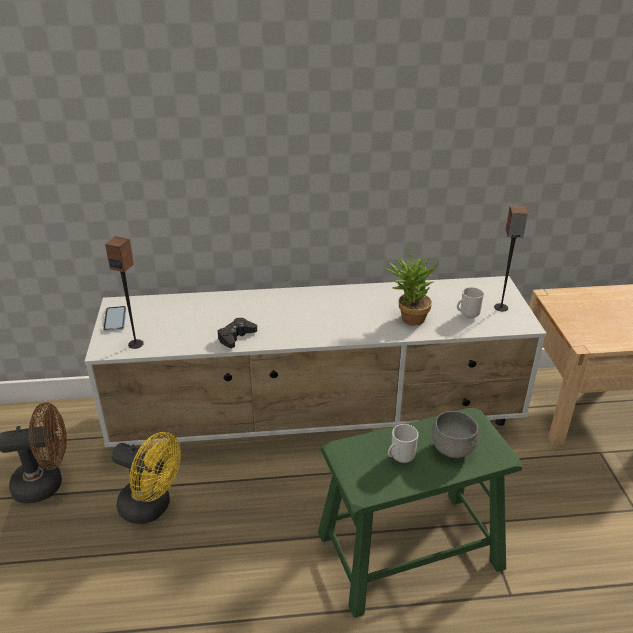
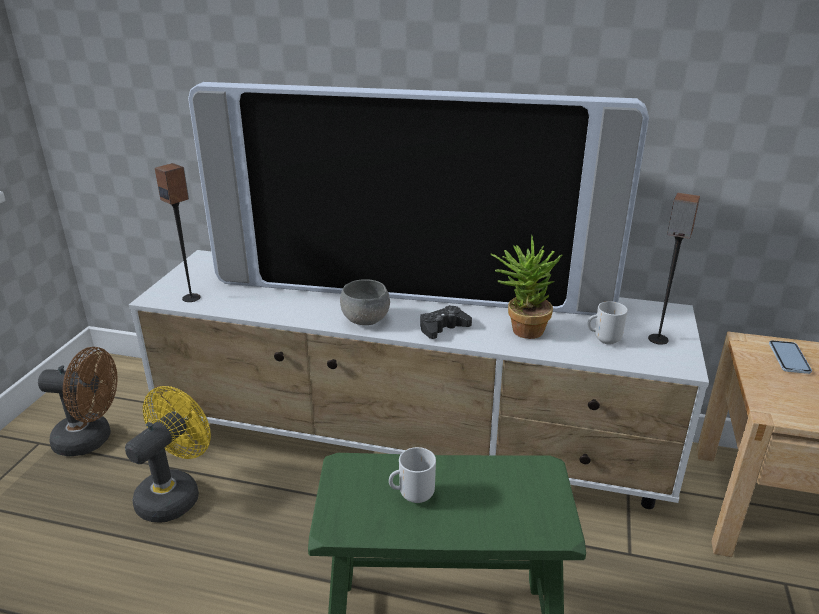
camera: 20 degrees right, 5 degrees down
(115, 319) = (190, 271): phone -> phone (789, 358)
(152, 507) = (175, 493): yellow fan -> yellow fan turned 105 degrees counterclockwise
(236, 337) = (301, 310): black game controller -> black game controller (443, 328)
(308, 302) = (410, 290): none -> television
(452, 449) = (492, 502): grey bowl -> grey bowl (365, 320)

